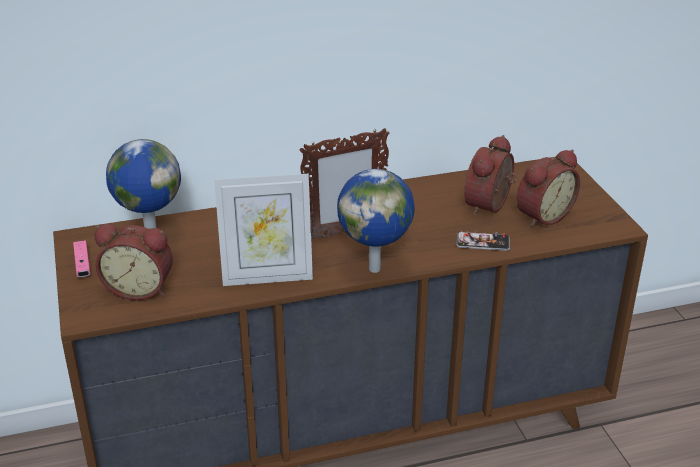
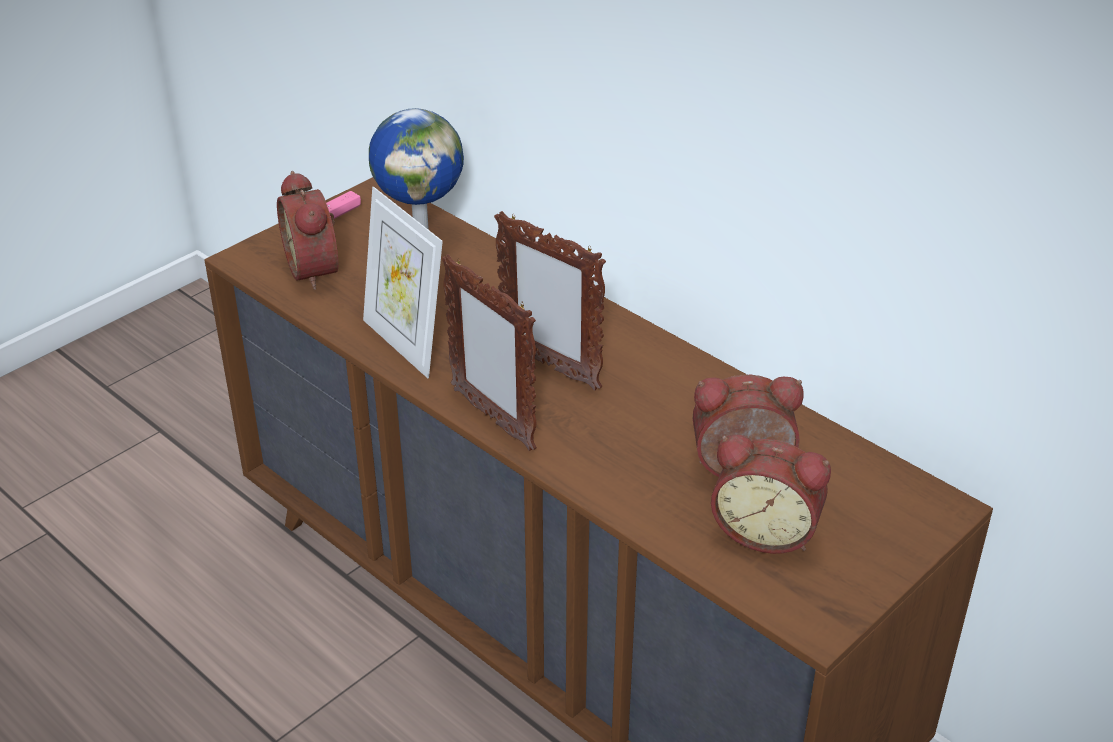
camera: 60 degrees right, 5 degrees up
(375, 268) = (492, 419): globe -> picture frame
(483, 242) = (636, 493): phone -> none

